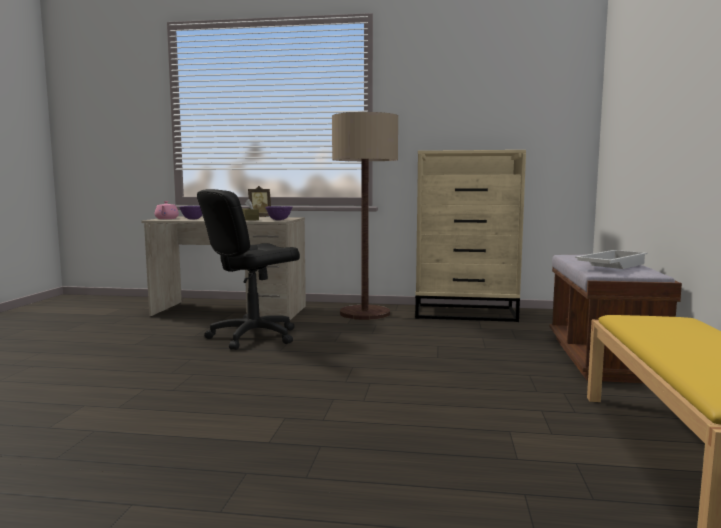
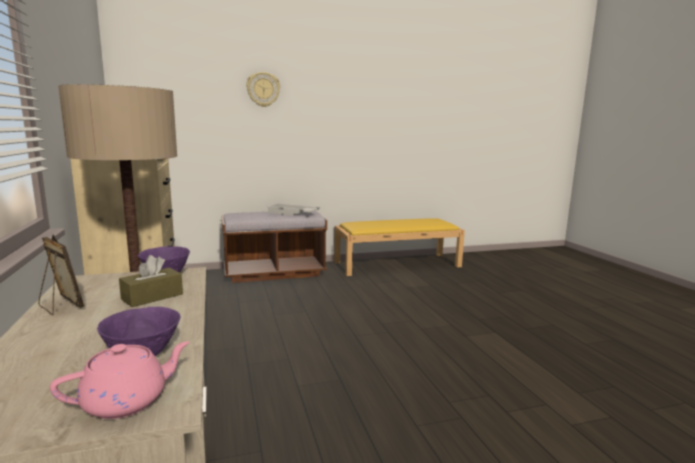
camera: 115 degrees left, 5 degrees up
(253, 337) = (301, 417): black office chair -> none
(666, 61) = (263, 89): none -> wall clock

